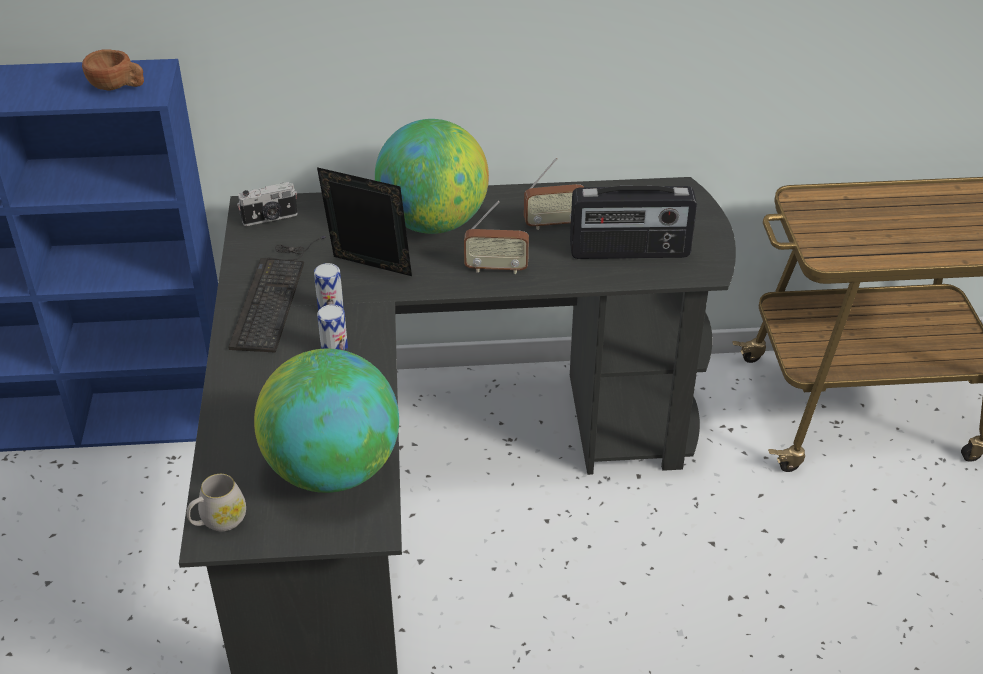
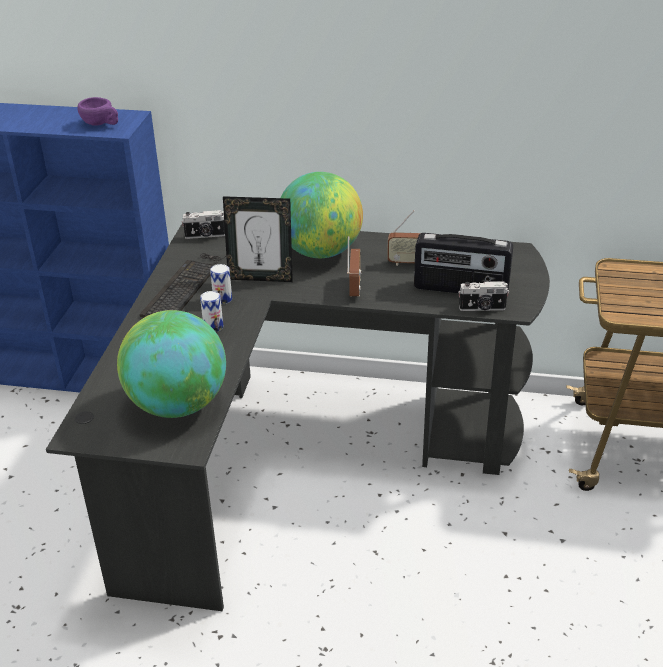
camera: 15 degrees right, 5 degrees down
(117, 87) = (101, 124): brown cup -> purple cup
(218, 521) = (84, 426): white mug -> none
(369, 270) = (261, 277): picture frame -> picture frame turned 150 degrees clockwise
(496, 268) = (354, 288): radio -> radio turned 105 degrees counterclockwise
(665, 275) = (482, 308): none -> camera

